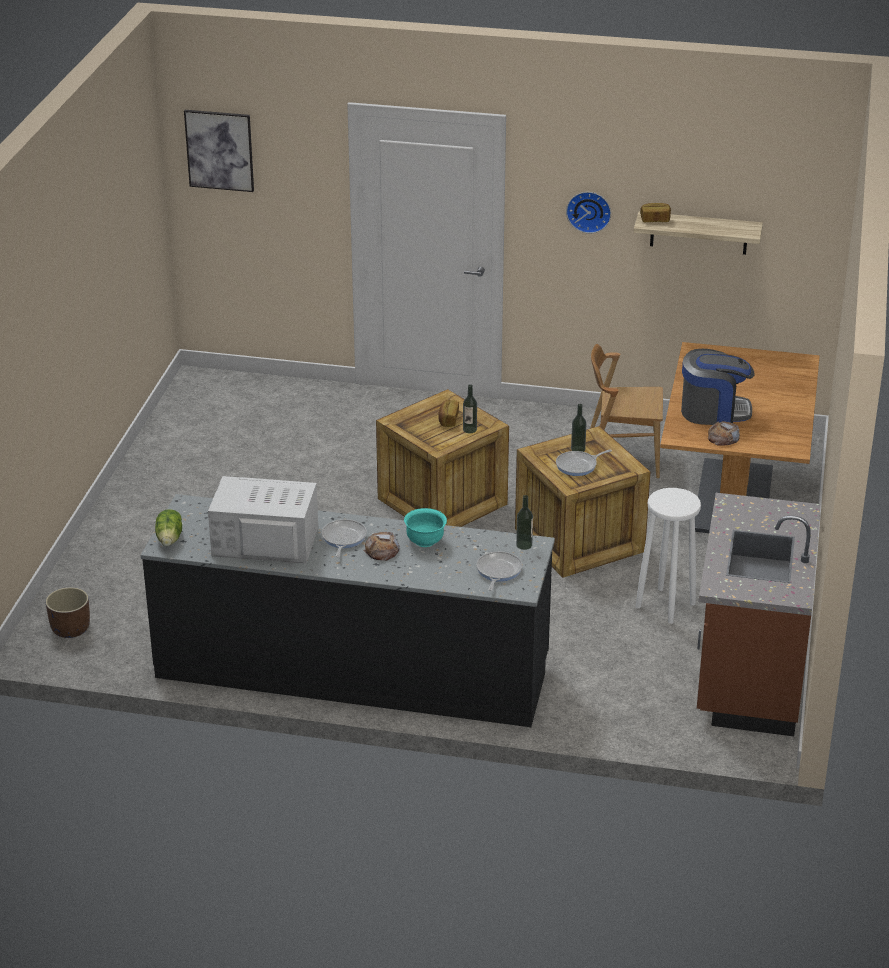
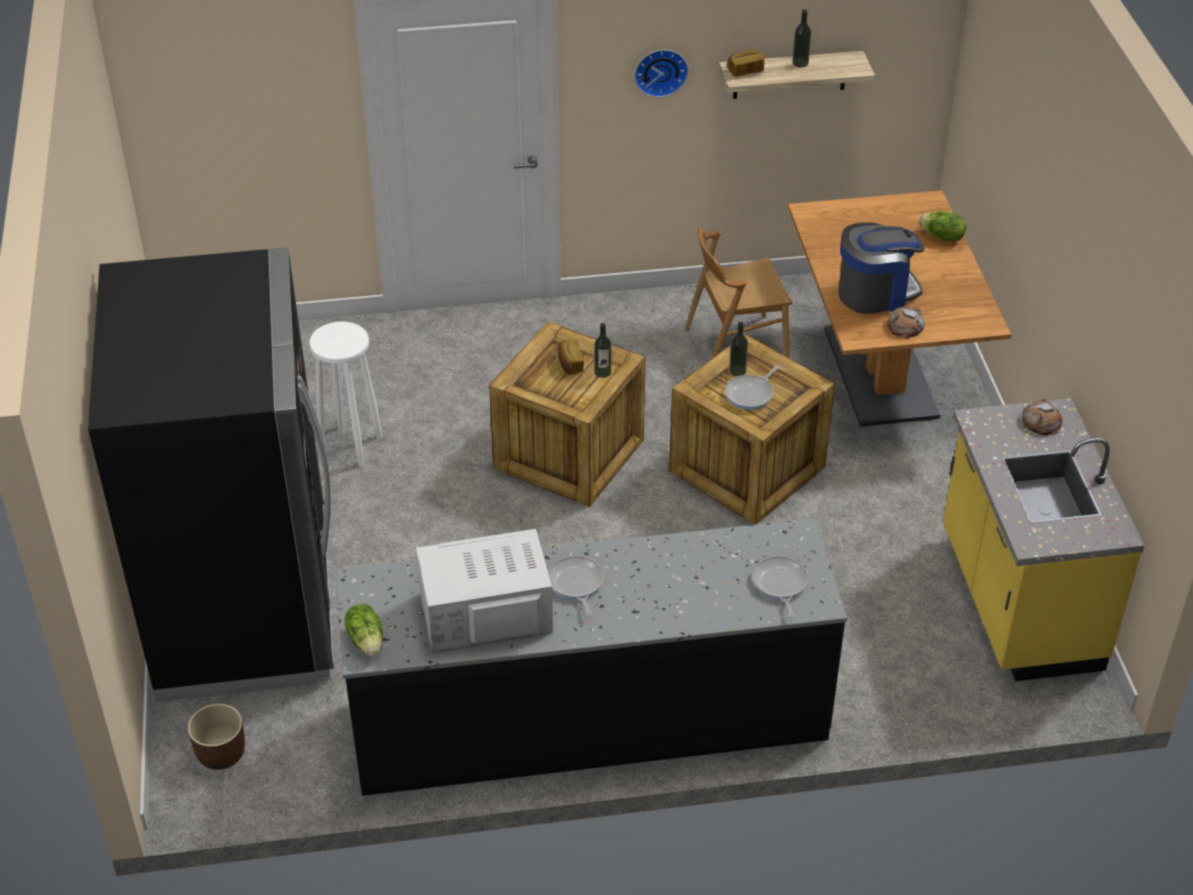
camera: 20 degrees left, 10 degrees up
(141, 544) = (246, 605): none -> black fridge
(219, 150) = (188, 74): picture -> none
(382, 550) = (631, 589): bread -> bread (1041, 421)
(425, 541) = (673, 563): turquoise bowl -> none
(524, 545) = (787, 538): bottle -> bottle (800, 63)
(666, 605) = (884, 532): white stool -> white stool (351, 445)
(748, 674) = (1017, 601): brown counter -> yellow counter
(796, 385) = (942, 237): none -> lettuce

